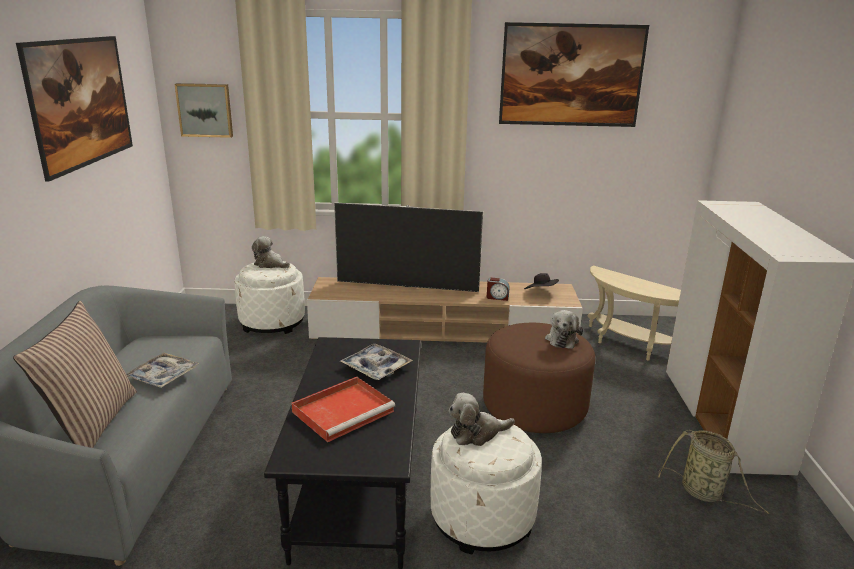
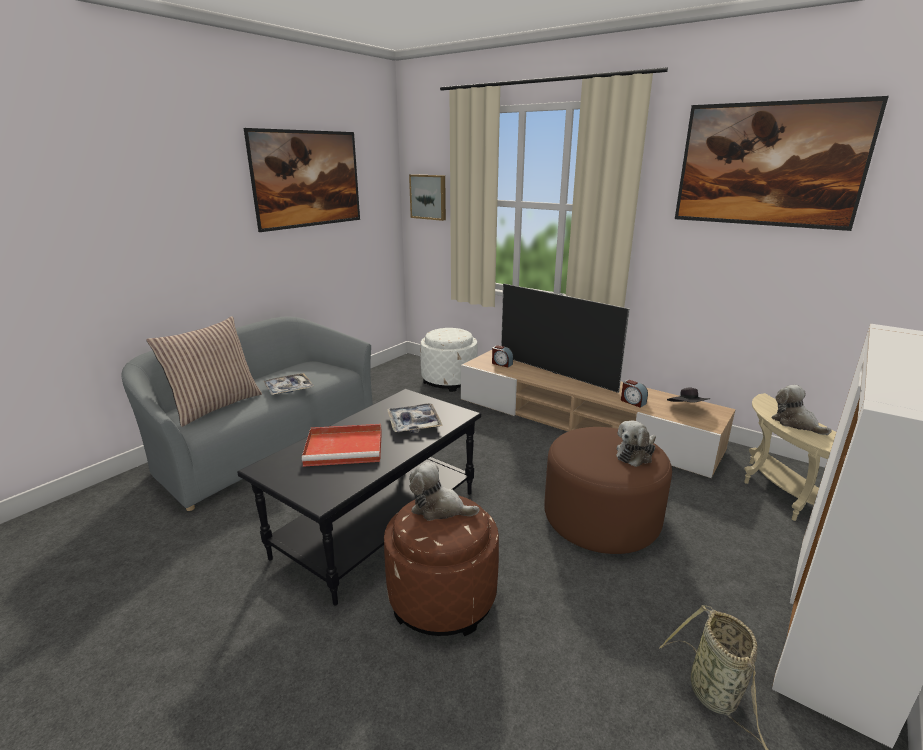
camera: 35 degrees right, 0 degrees up
(270, 264) = (453, 331): plush toy -> plush toy (795, 423)
(347, 289) = (501, 364): none -> alarm clock
(482, 518) = (442, 598): white ottoman -> brown ottoman

